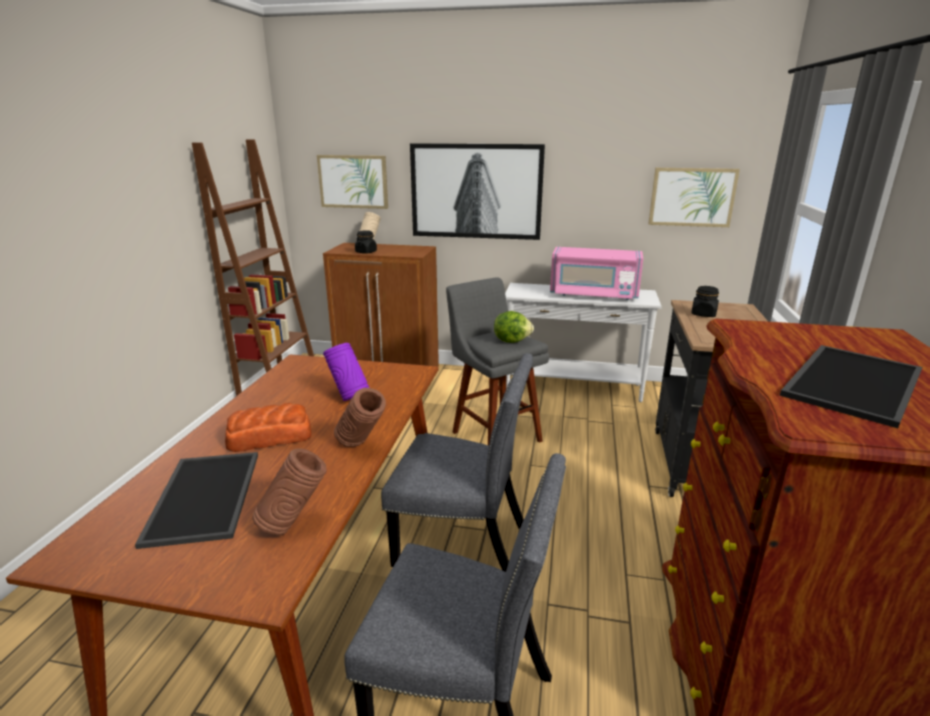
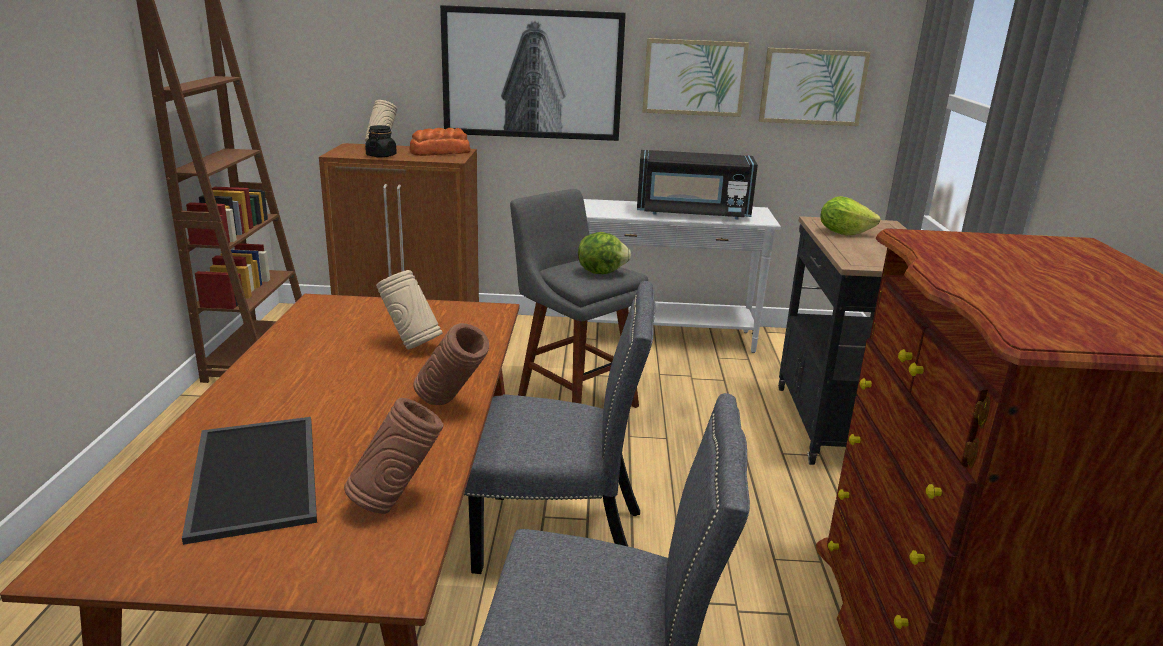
camera: 10 degrees left, 0 degrees up
(269, 437) = (317, 399): bread -> bread (439, 152)
(348, 397) = (411, 345): purple vase -> beige vase
(353, 181) = (357, 56): picture -> picture (694, 77)
(593, 294) = (692, 213): pink microwave -> black microwave
(703, 314) = (843, 233): black jar -> lettuce
(850, 382) = (1059, 291): tray -> none

